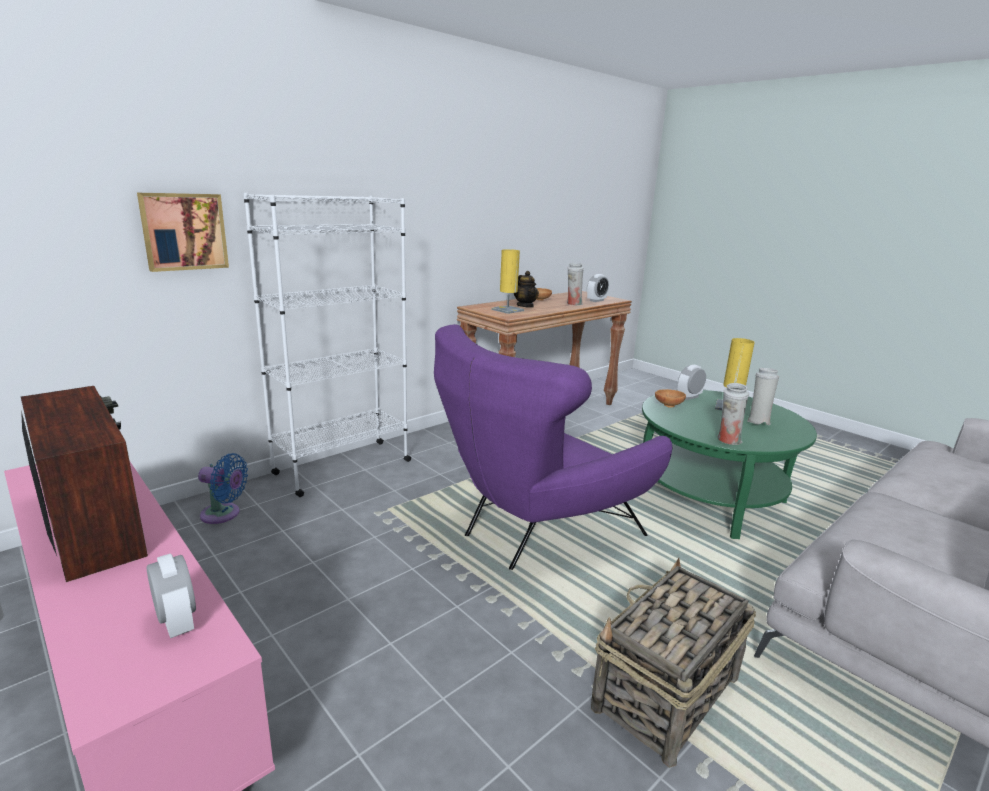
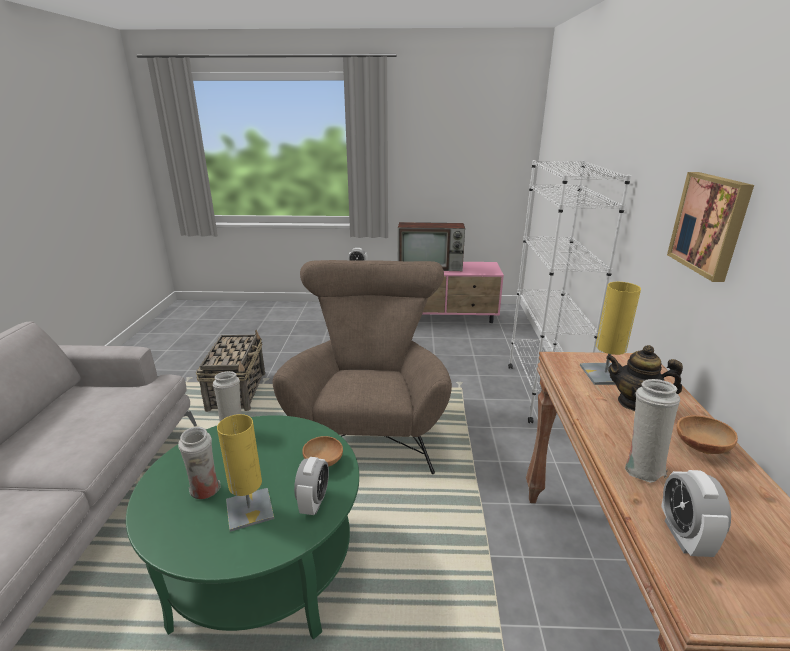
camera: 135 degrees right, 5 degrees up
(184, 231) = (570, 182): picture -> picture (710, 224)
(224, 514) = (508, 346): blue fan -> none
(534, 530) = (370, 425): purple armchair -> brown armchair

